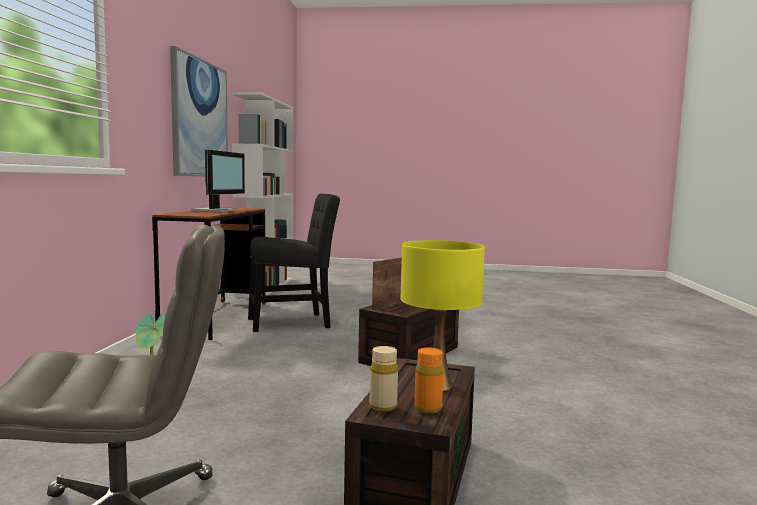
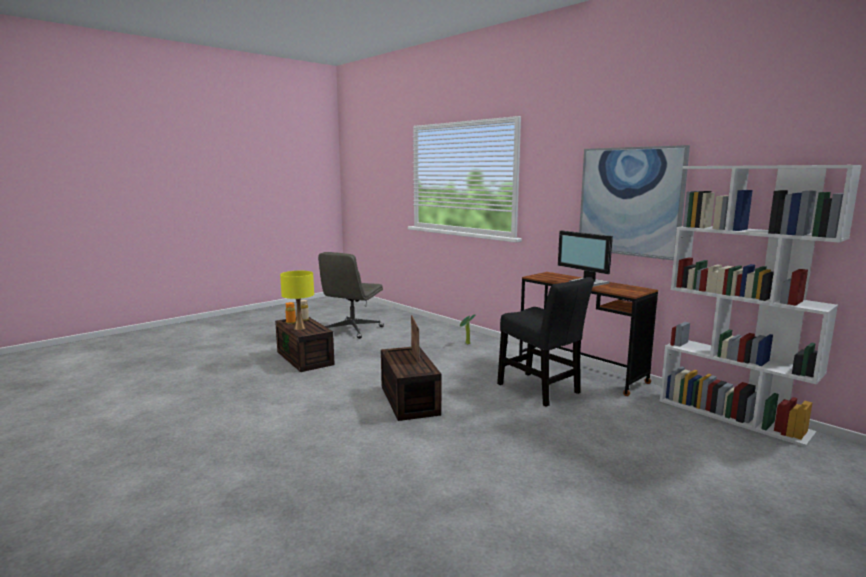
camera: 130 degrees right, 5 degrees up
(293, 322) = (541, 390): black chair -> black chair turned 60 degrees counterclockwise

